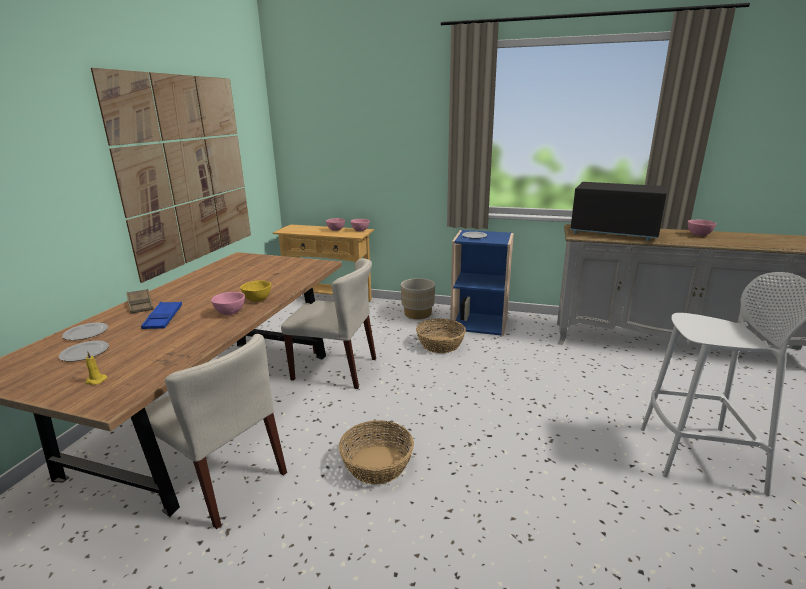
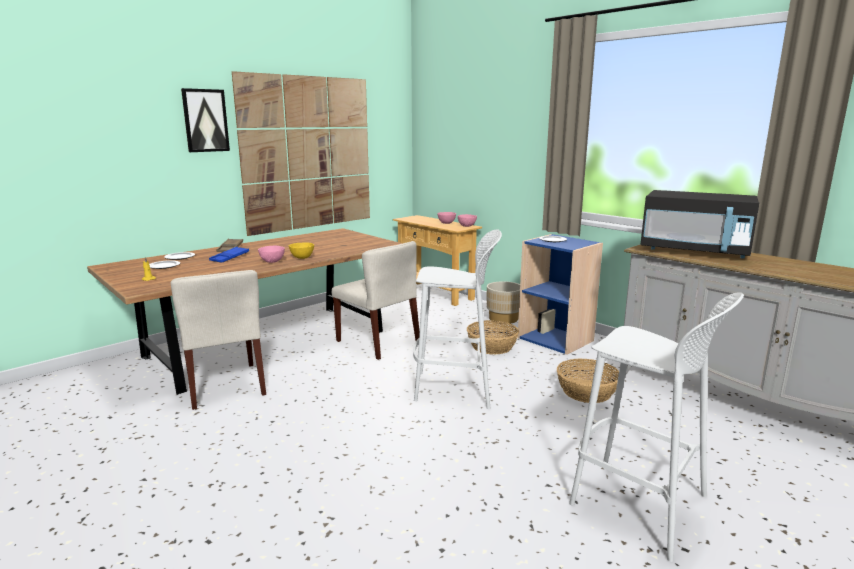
camera: 30 degrees right, 5 degrees down
(68, 138) = (205, 120): none -> picture
(377, 464) = (330, 410): basket -> basket (587, 392)
(459, 396) = (455, 388): none -> white stool
(614, 232) = (694, 251): black microwave -> black microwave turned 150 degrees clockwise
(699, 235) = (807, 267): pink bowl -> none

